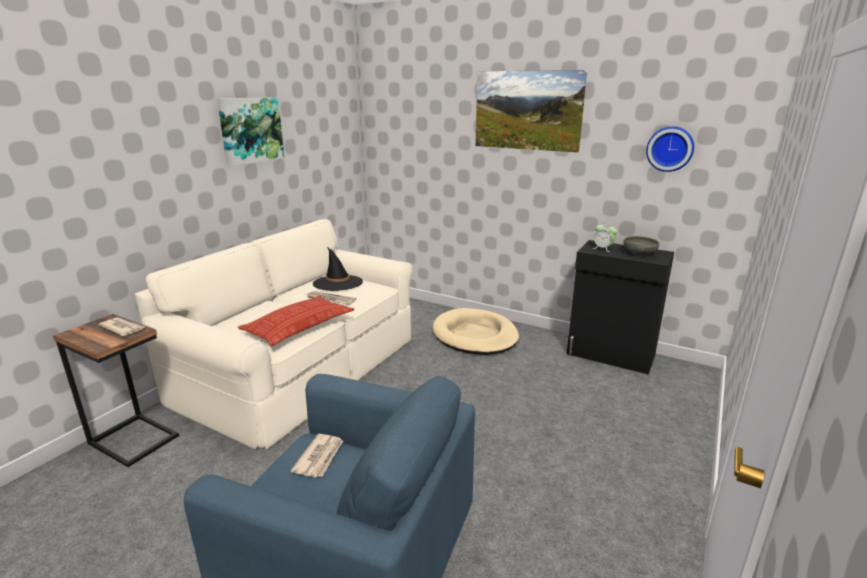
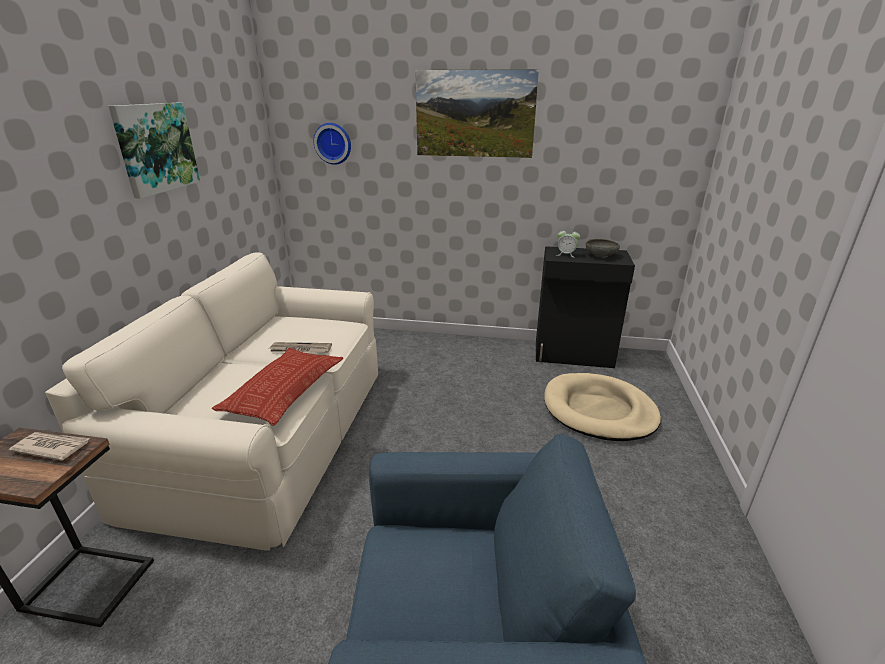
camera: 20 degrees left, 5 degrees up
(320, 457) = (417, 556): newspaper -> none
(338, 283) = (295, 327): black hat -> none
(475, 335) = (440, 358): beige dog bed -> beige dog bed (599, 410)
(670, 148) = (622, 150): wall clock -> wall clock (333, 143)

